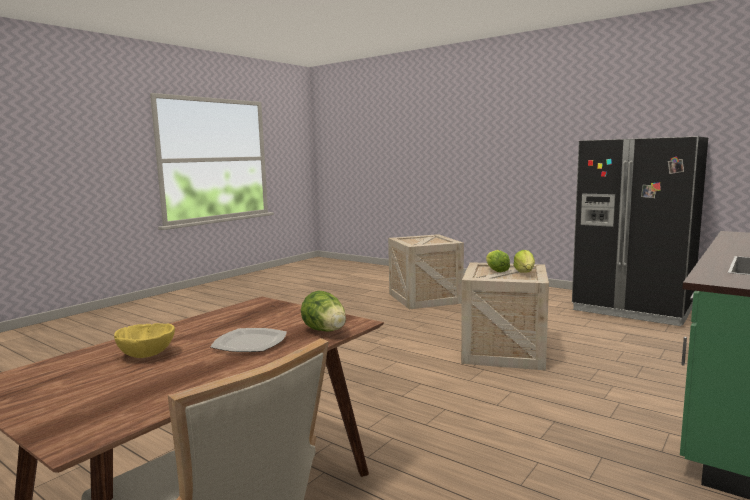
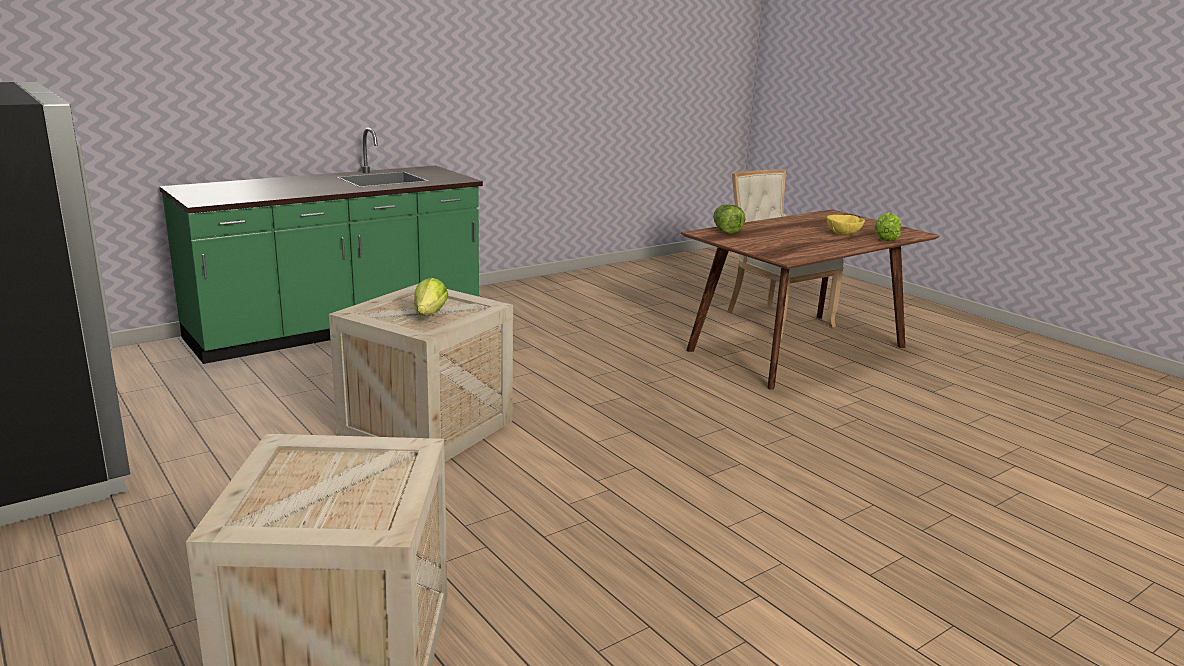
camera: 165 degrees left, 10 degrees up
(250, 343) = (778, 231): plate -> none
(524, 272) = (400, 304): lettuce -> lettuce (886, 239)

